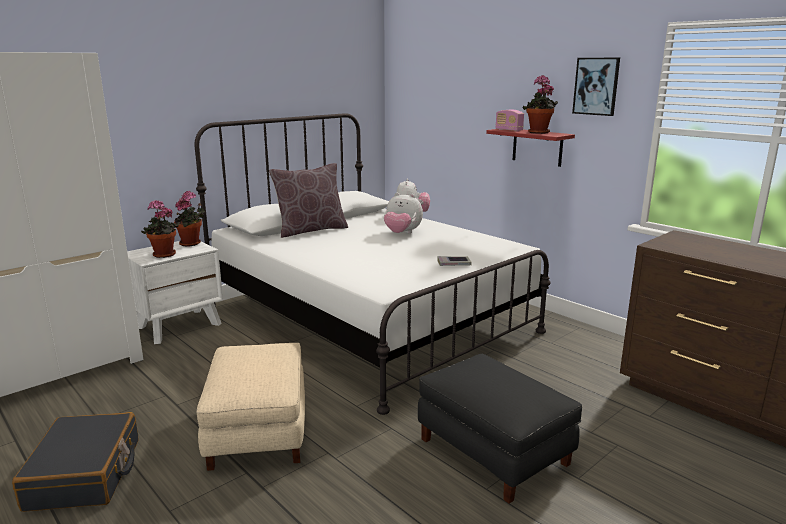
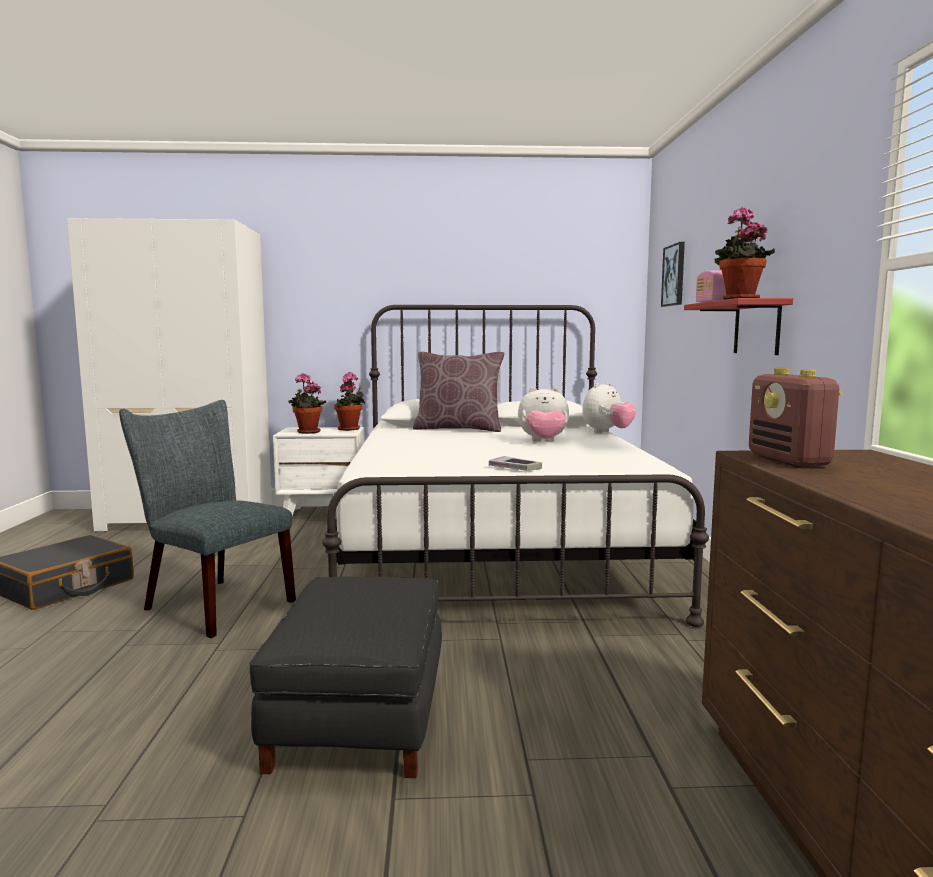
camera: 40 degrees right, 10 degrees down
(257, 430) = (212, 604): beige ottoman -> grey chair
(402, 233) = (543, 442): plush toy -> plush toy turned 60 degrees counterclockwise
(596, 86) = (816, 210): picture -> picture (674, 275)
(680, 247) = (789, 461): none -> radio

